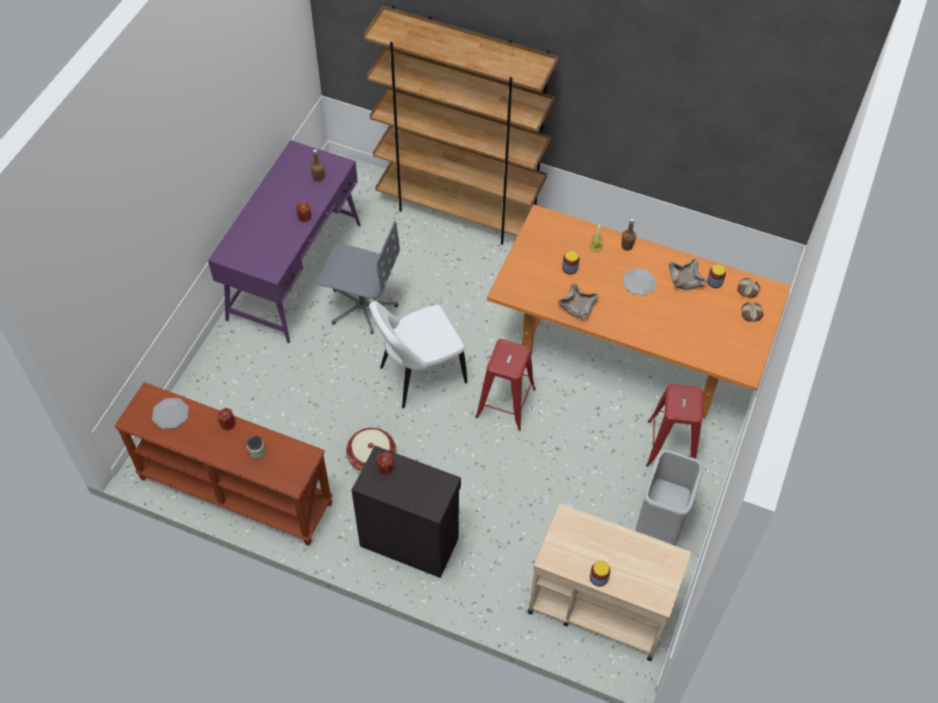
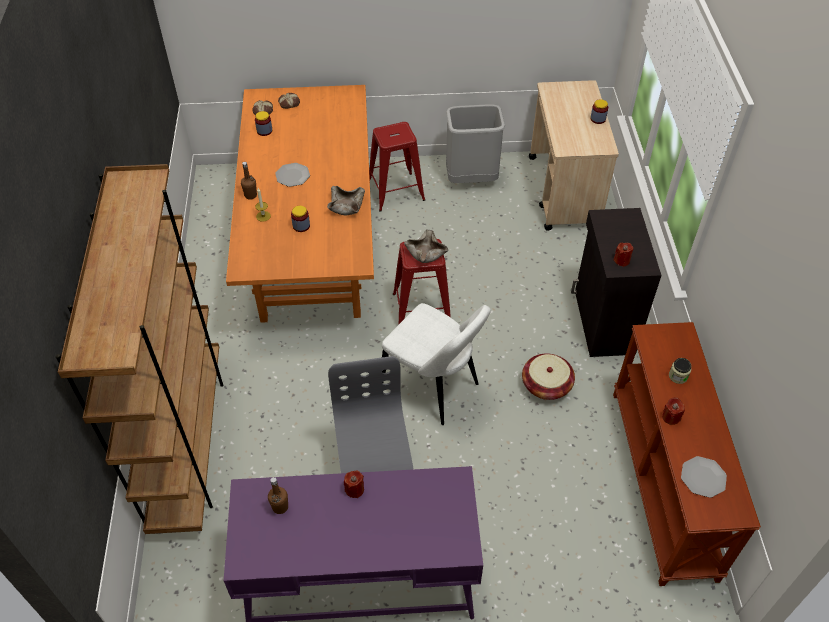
camera: 115 degrees left, 5 degrees down
(685, 280) = (272, 148): beige bowl -> beige bowl (426, 252)

